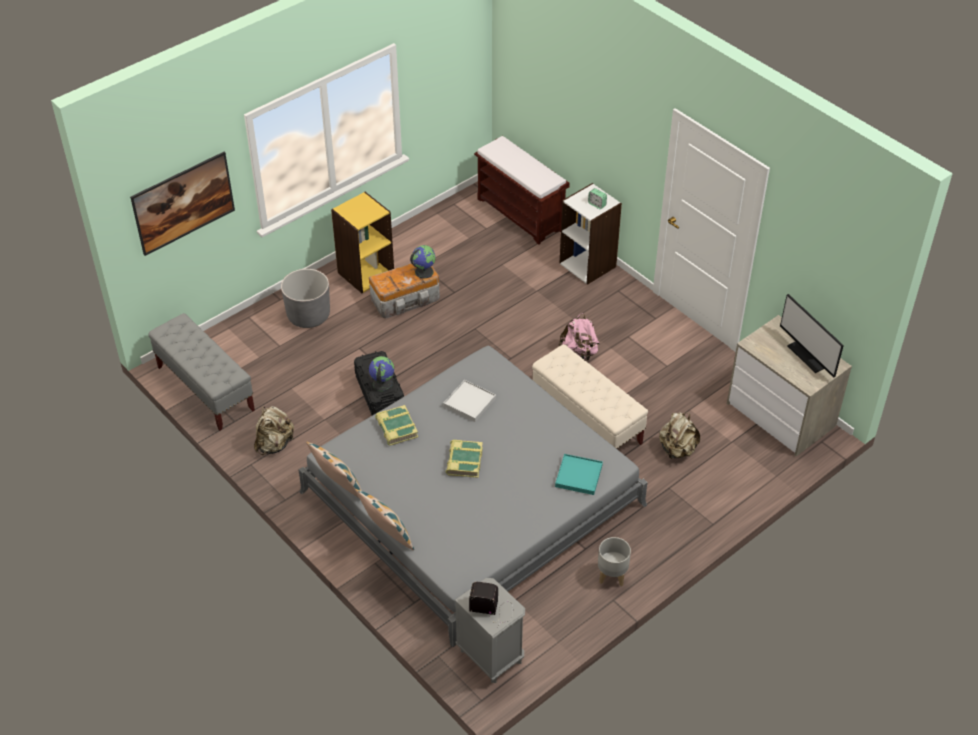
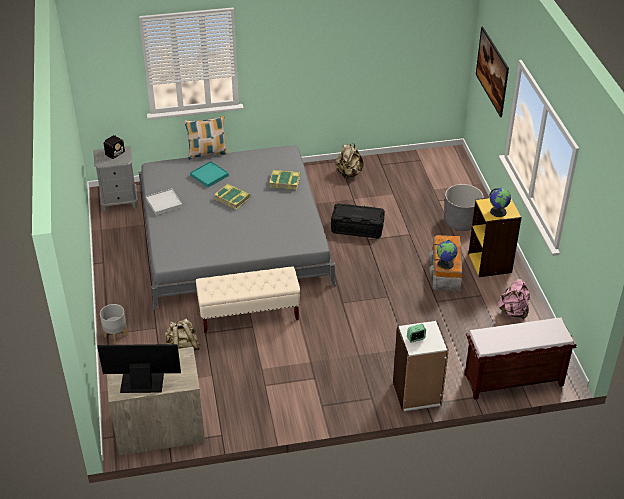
camera: 120 degrees right, 5 degrees down
(205, 388) = (420, 161): grey bench -> none
(338, 488) = (258, 147): pillow -> none
(382, 384) = (347, 210): globe -> globe (498, 211)
(469, 402) = (280, 220): white tray -> white tray (164, 203)
(578, 476) = (175, 241): turquoise tray -> turquoise tray (209, 175)
(579, 353) = (319, 341): pink backpack -> pink backpack (513, 311)
(612, 575) = (119, 270): grey planter -> grey planter (115, 335)

